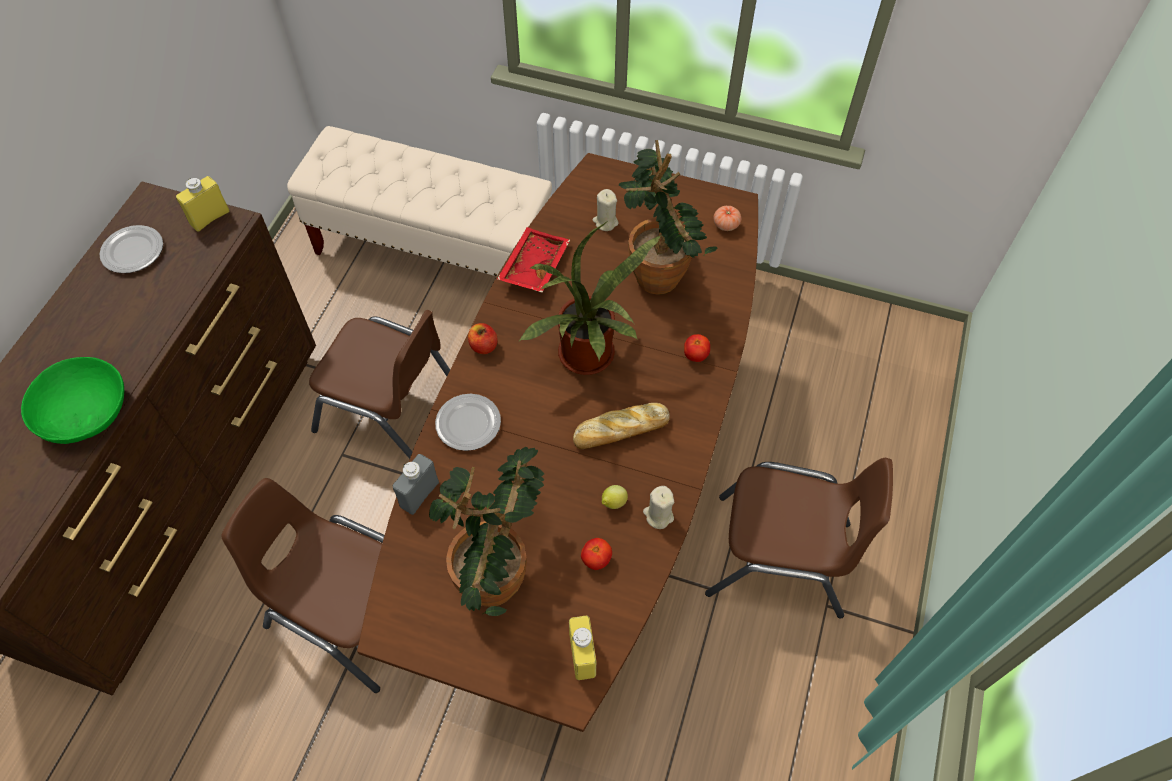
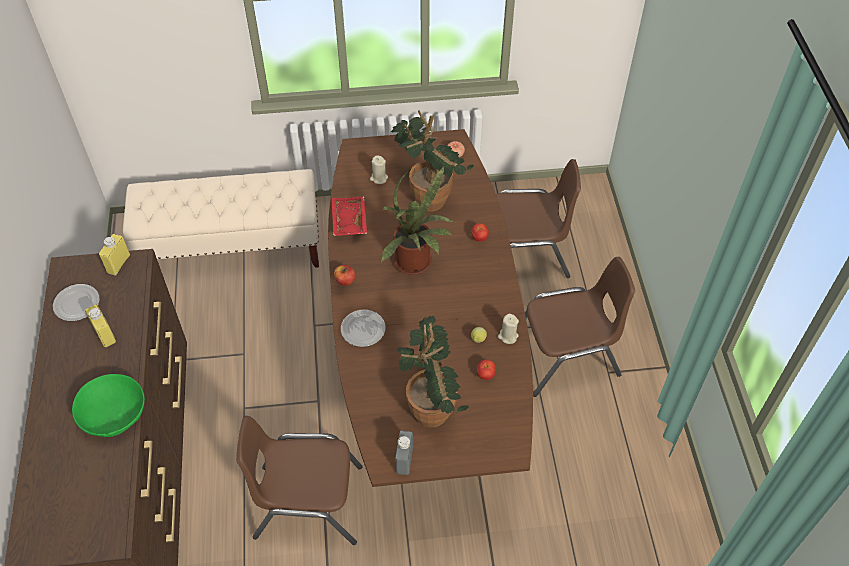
camera: 25 degrees left, 5 degrees down
(391, 412) = (263, 367): brown chair -> brown chair (524, 254)
(419, 494) = (357, 382): grey bottle -> grey bottle (404, 460)
(582, 655) = (507, 429): yellow bottle -> yellow bottle (104, 334)
(619, 431) = (458, 298): bread -> none

